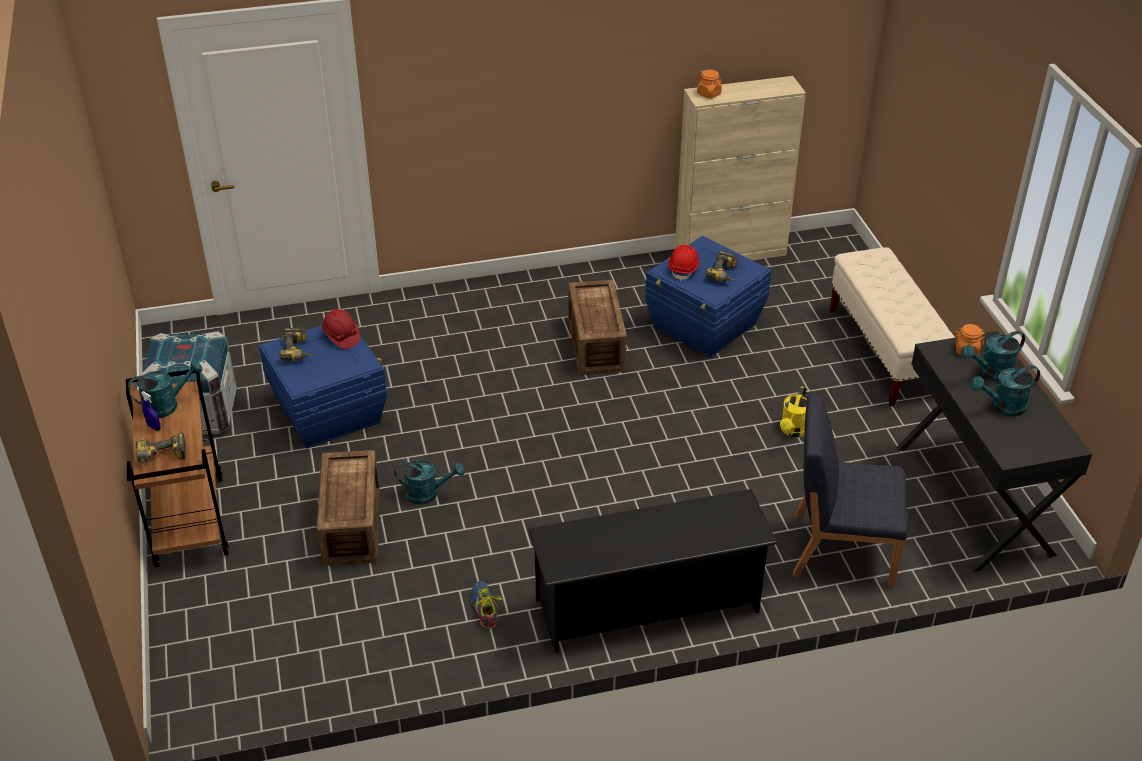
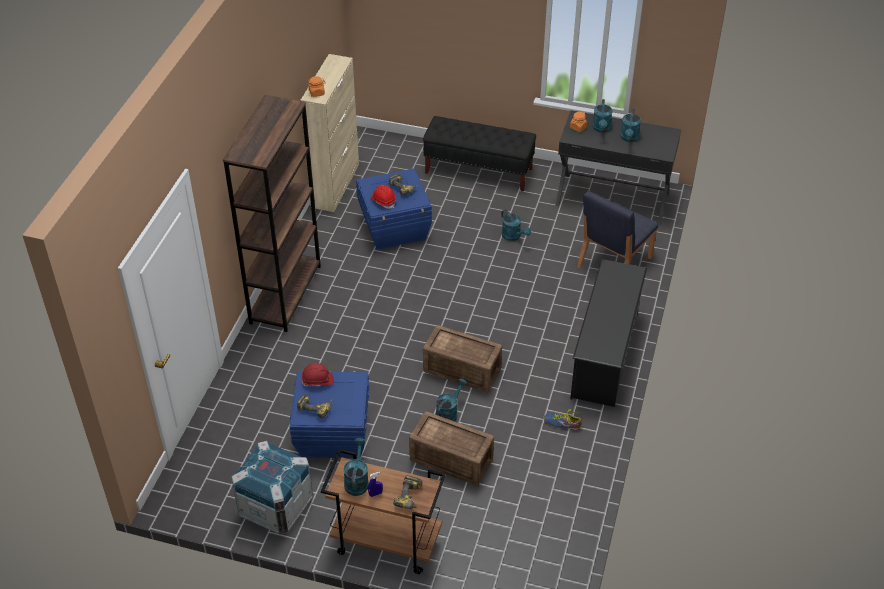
camera: 60 degrees left, 5 degrees up
(518, 291) = (285, 294): none -> brown bookcase
(594, 345) = (372, 282): crate -> crate (462, 371)
(793, 431) = (513, 236): yellow watering can -> turquoise watering can
(885, 353) = (479, 171): beige bench -> black bench

